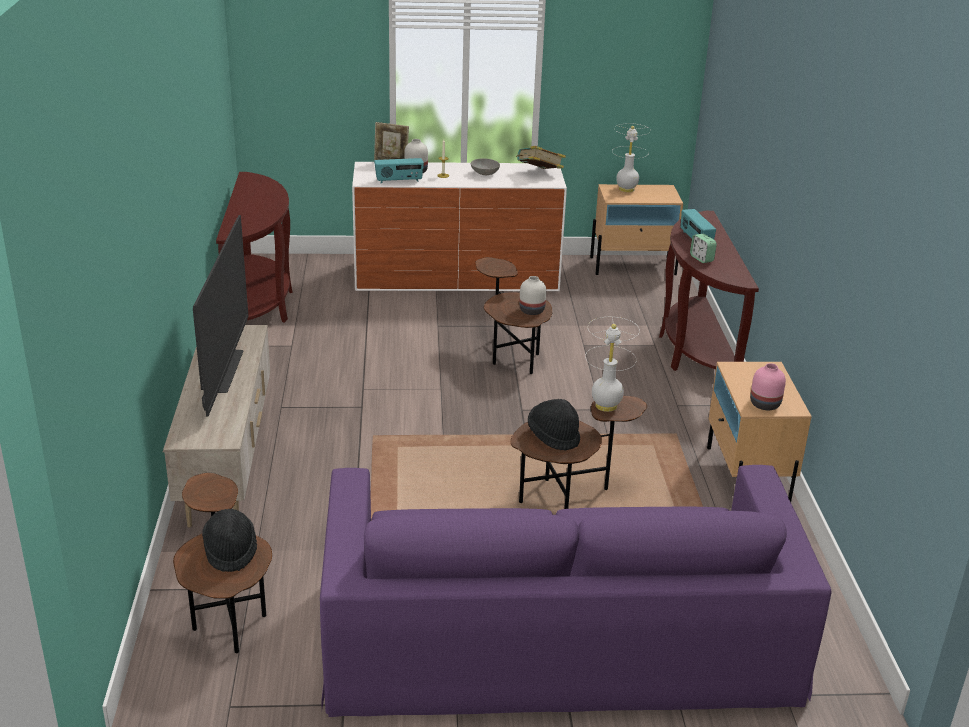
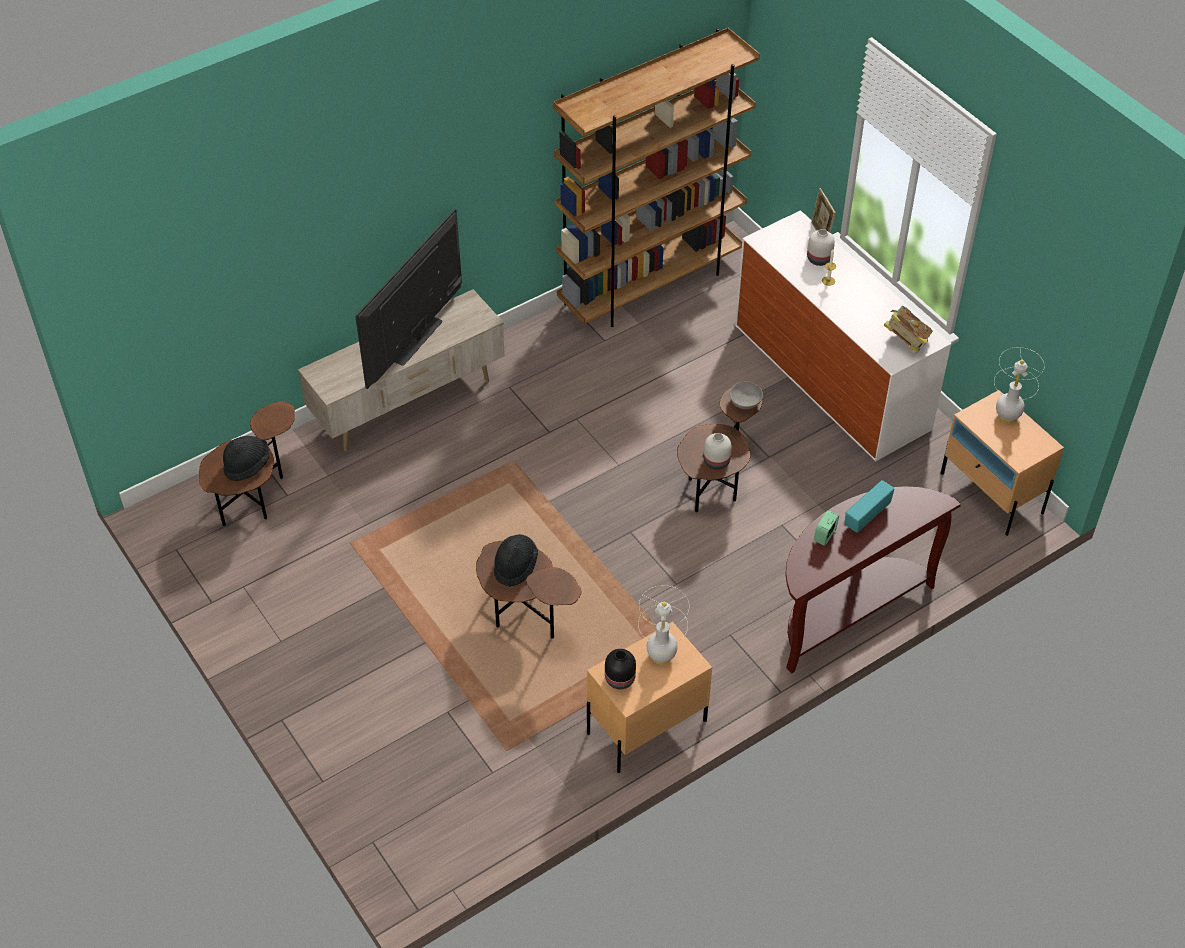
camera: 60 degrees right, 20 degrees up
(227, 371) = (417, 341): television -> television turned 150 degrees clockwise
(260, 306) = (650, 285): brown console table -> brown bookcase
(399, 181) = (784, 260): radio -> none
(485, 173) = (865, 305): grey bowl -> grey bowl (745, 402)
(557, 636) = (348, 683): purple sofa -> none
(606, 405) = (550, 577): white table lamp -> white table lamp (661, 656)
(765, 405) = (619, 679): pink vase -> black vase

